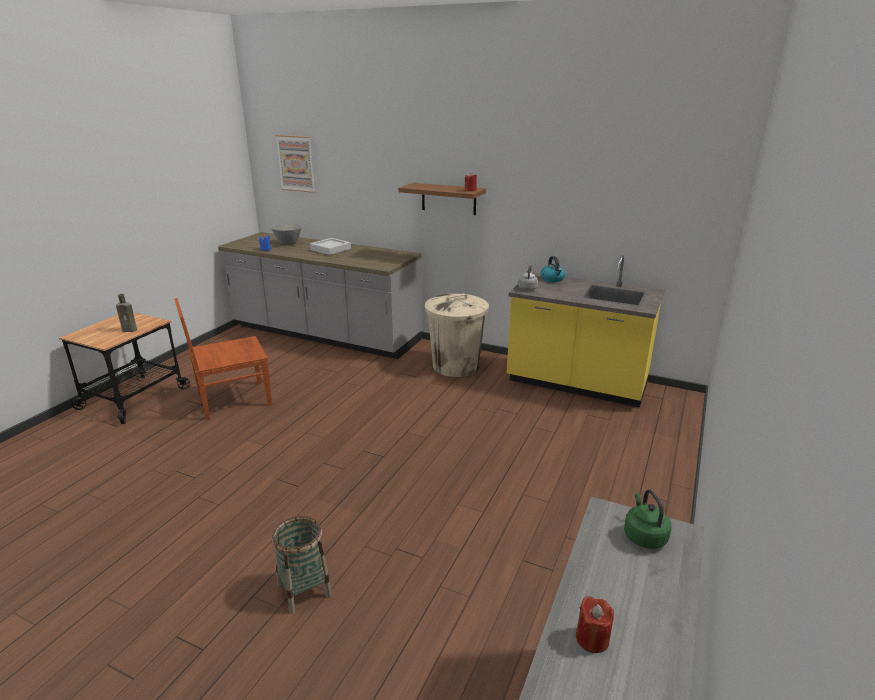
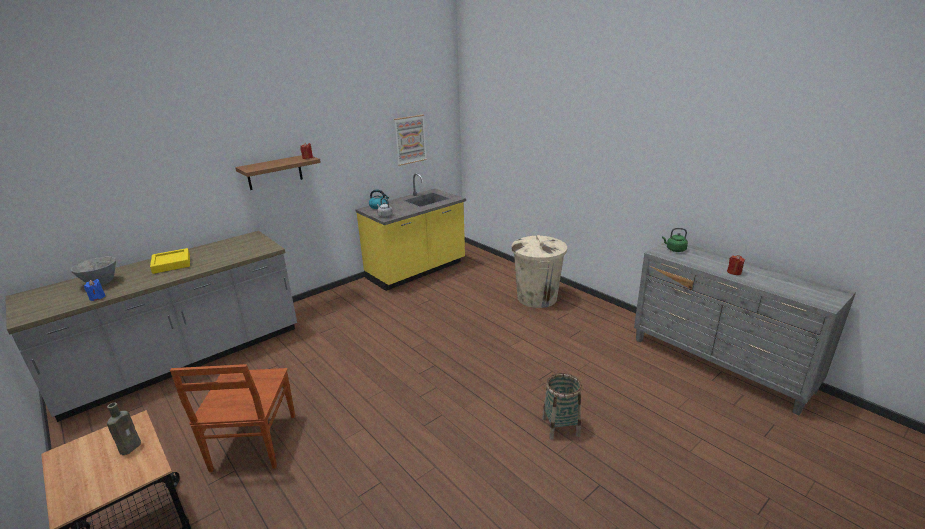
camera: 65 degrees left, 0 degrees up
(296, 163) = (57, 186): picture -> picture (410, 139)
(330, 249) = (171, 264): grey tray -> yellow tray
(456, 366) = (341, 305): beige trash can -> beige trash can (537, 298)

